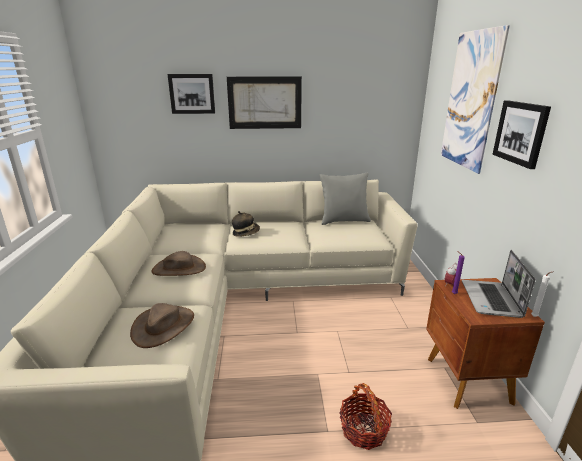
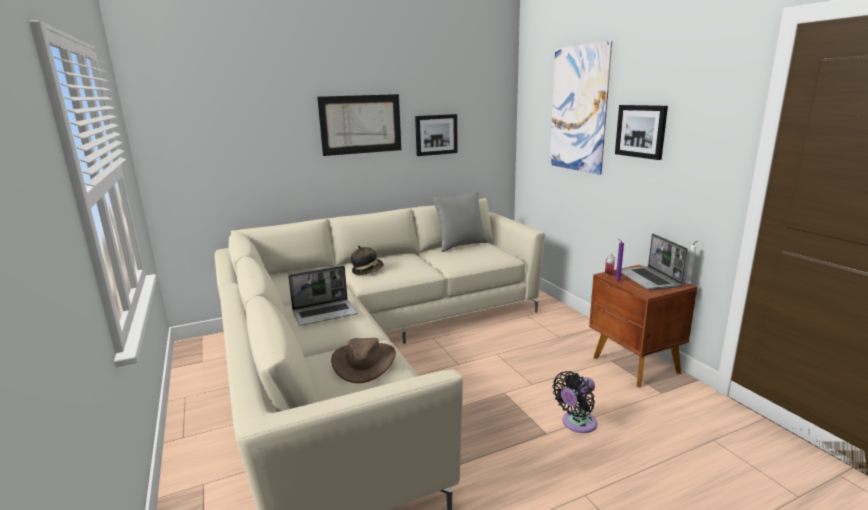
camera: 20 degrees left, 5 degrees down
(179, 269) = (325, 313): brown hat -> laptop
(192, 94) = (277, 117): picture -> picture (436, 134)
(364, 430) = (576, 423): basket -> black fan

